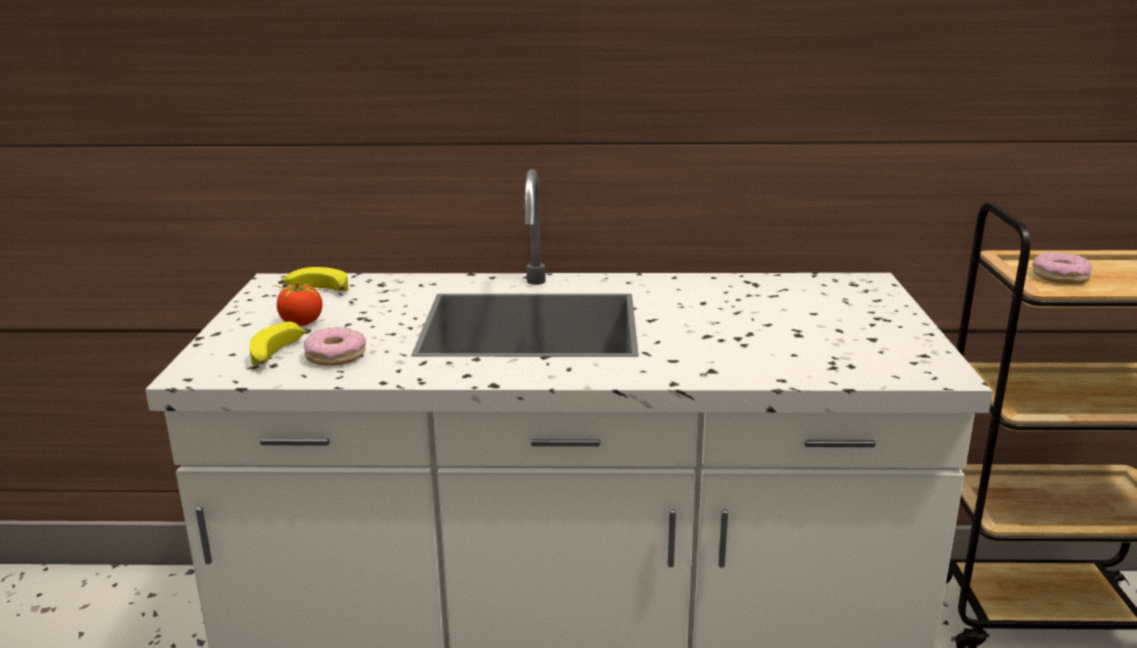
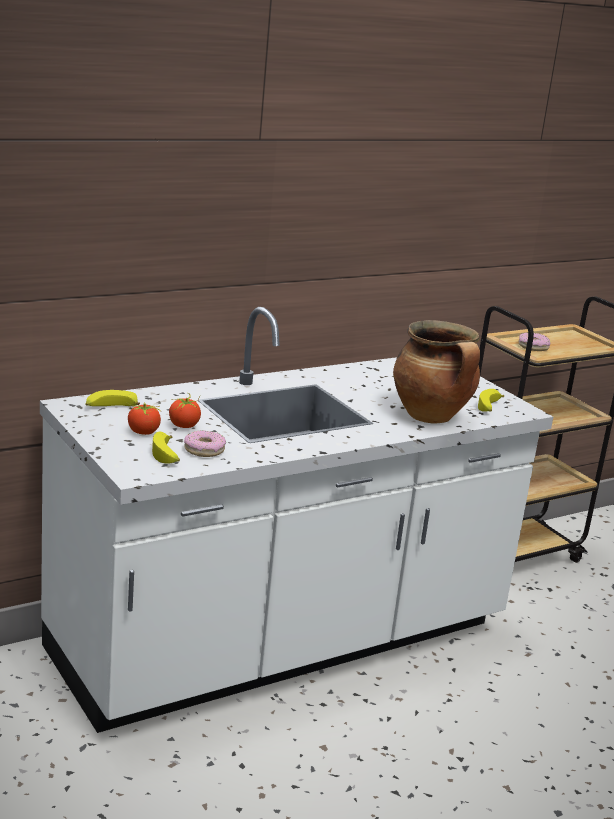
camera: 35 degrees left, 0 degrees up
(365, 322) = (184, 425): none -> tomato
(751, 360) = (432, 417): none -> cooking pot
(878, 360) = (489, 407): none -> banana

